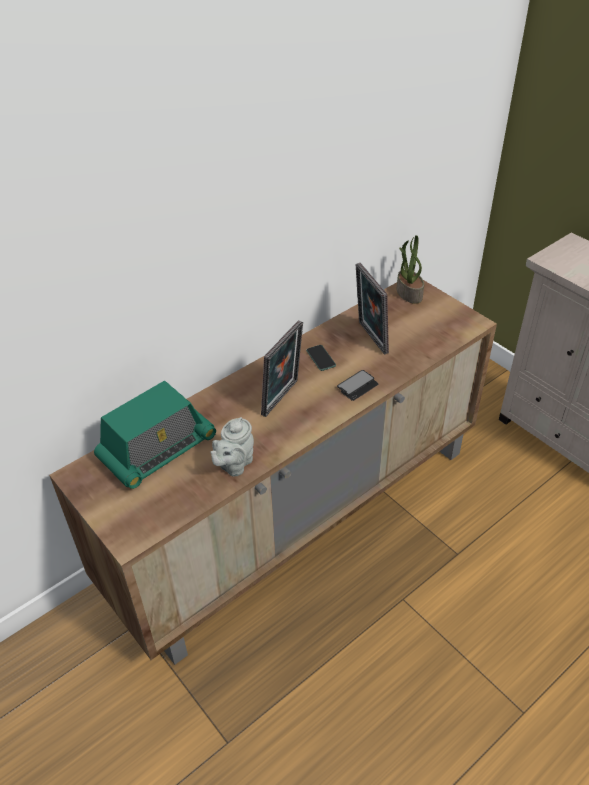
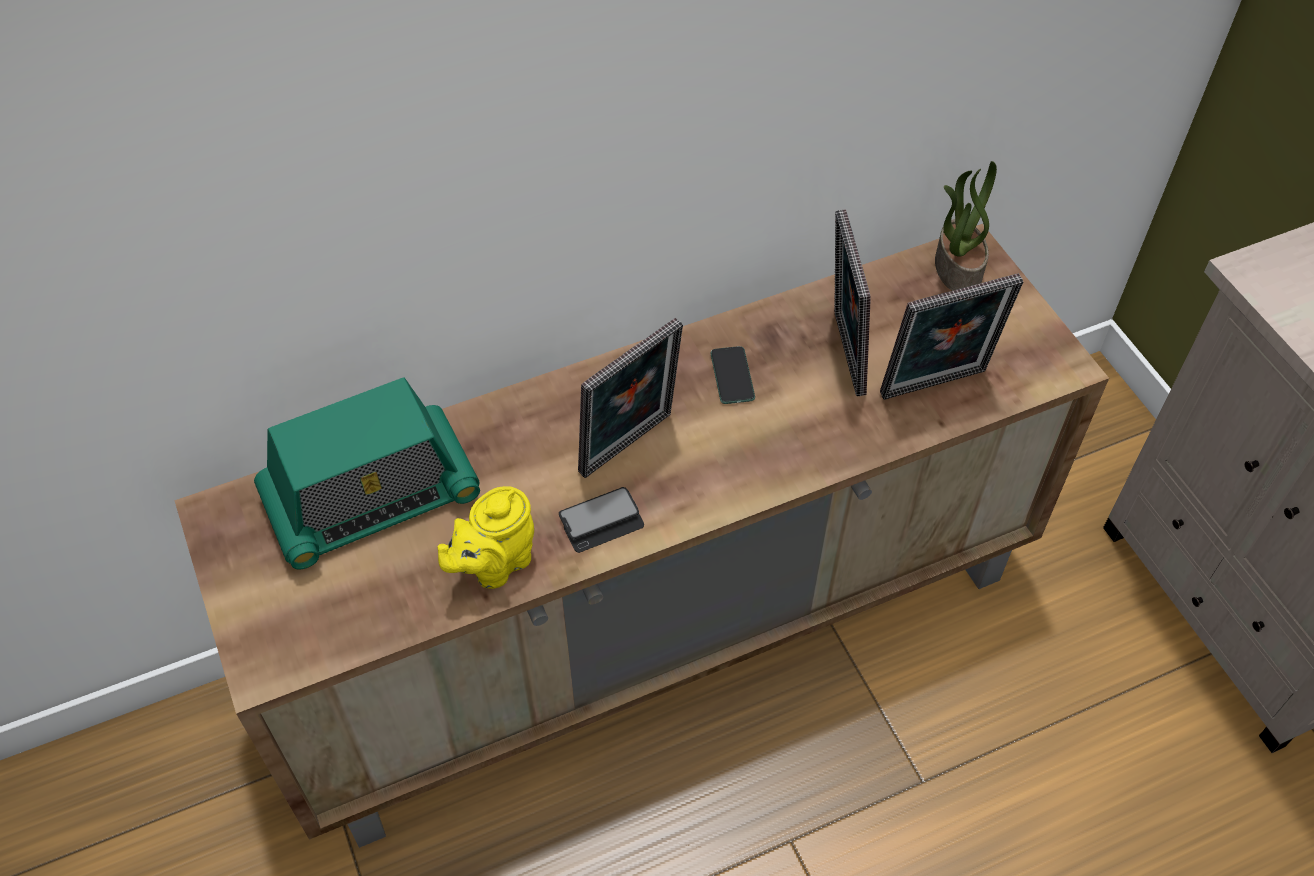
camera: 15 degrees right, 10 degrees up
(234, 465) = (495, 564): grey teapot -> yellow teapot
(357, 386) = (779, 454): phone -> phone (601, 521)
(419, 343) = (935, 387): none -> picture frame

